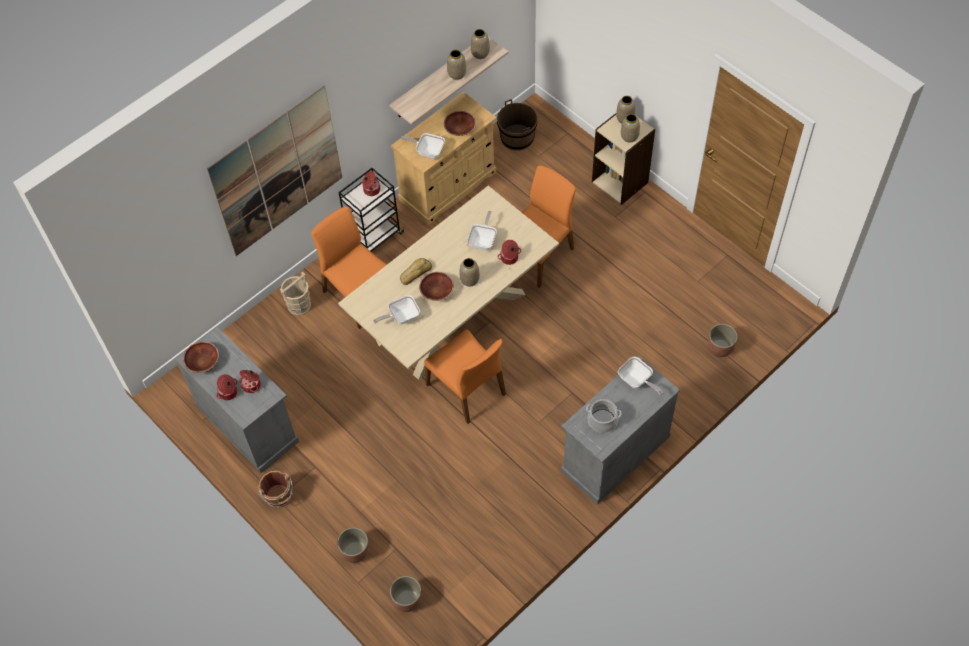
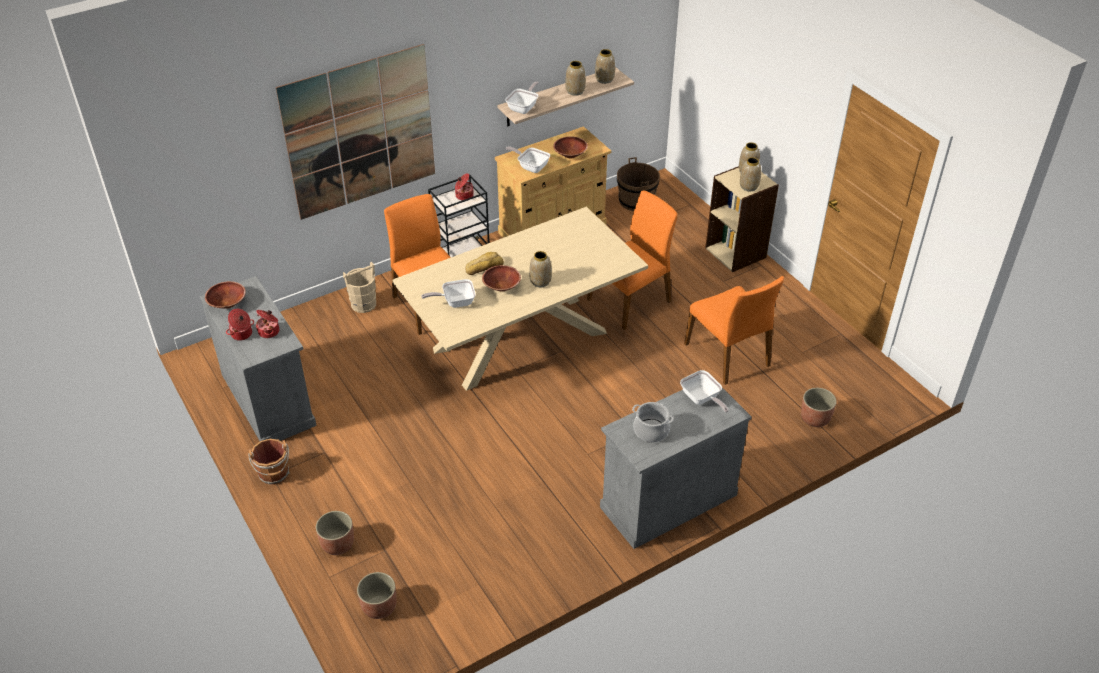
camera: 10 degrees right, 15 degrees down
(467, 389) = (517, 409): orange chair -> orange chair (728, 354)
(483, 240) = (566, 251): frying pan -> frying pan (524, 107)
(509, 258) = (590, 270): cooking pot -> none

